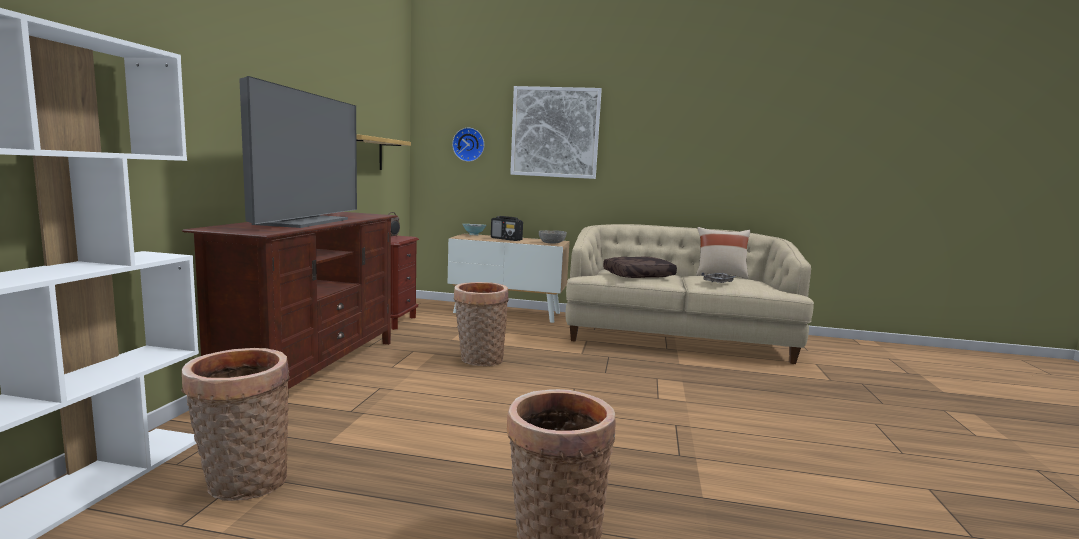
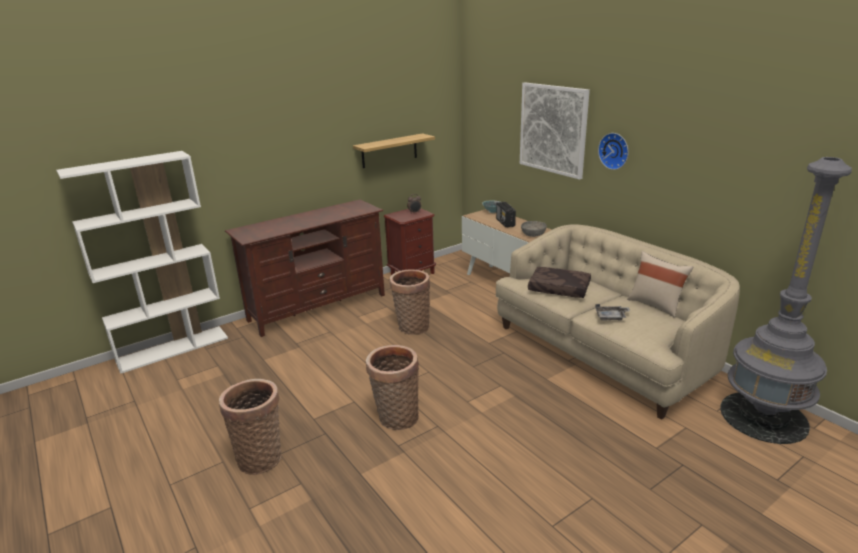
camera: 45 degrees right, 15 degrees up
(242, 484) = (212, 369): basket -> basket (395, 417)
(304, 221) = (299, 221): television -> none
(469, 144) = (495, 132): wall clock -> wall clock (615, 150)
(832, 346) = (763, 417): none -> grey floor lamp

